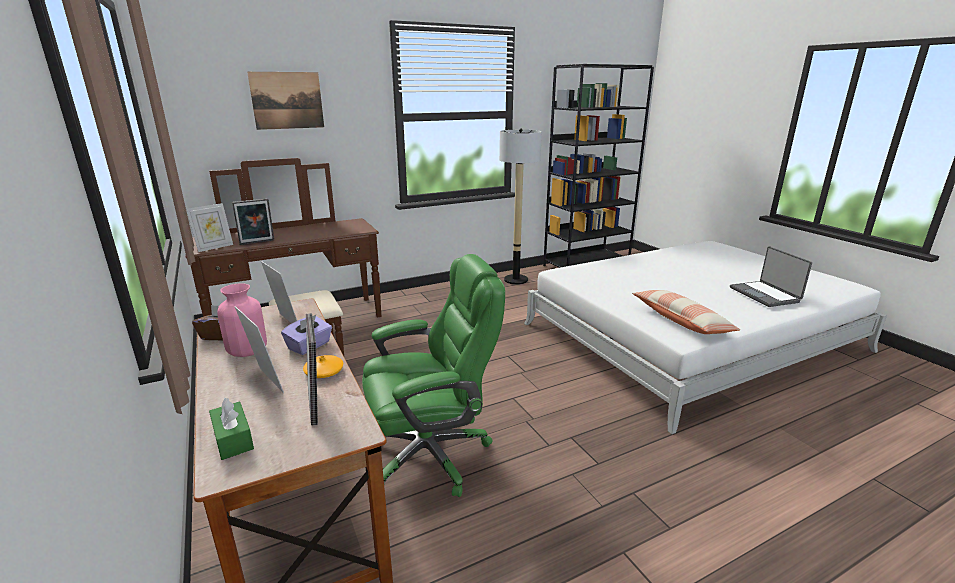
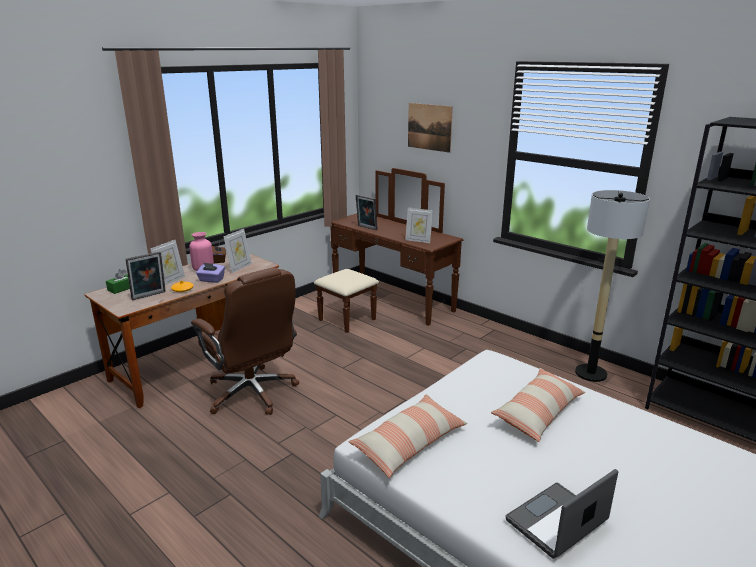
camera: 70 degrees right, 0 degrees up
(214, 247) = (347, 222): picture frame -> picture frame (418, 241)
(431, 453) = (252, 393): green office chair -> brown office chair
(643, 275) = (538, 412): none -> pillow

